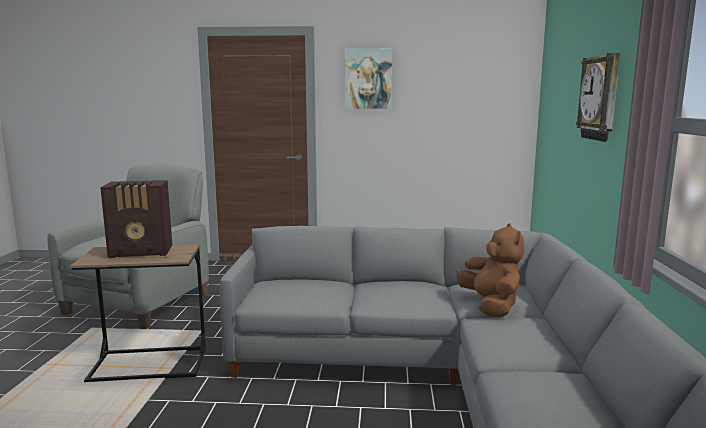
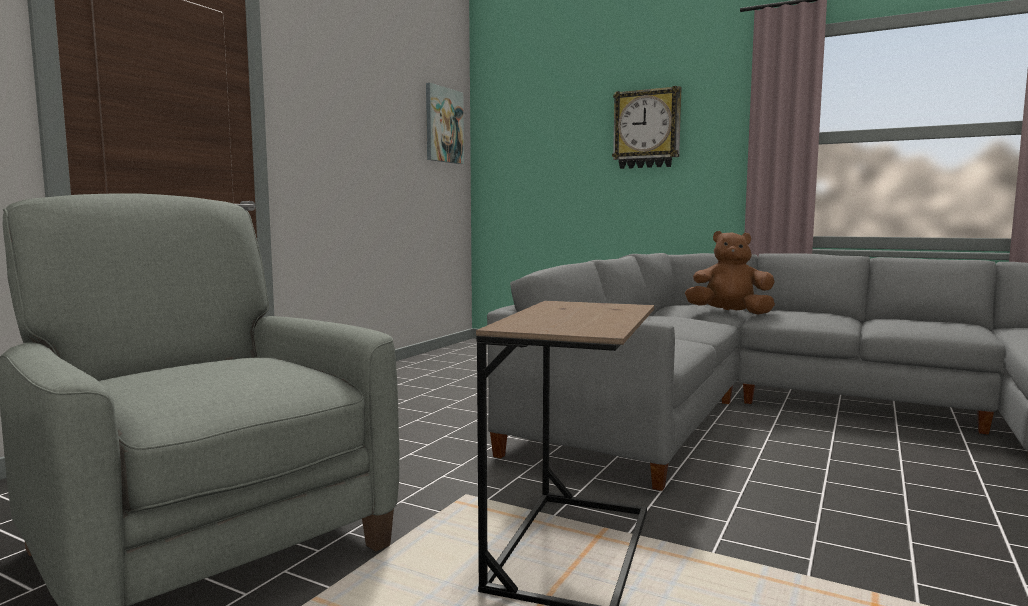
camera: 65 degrees left, 5 degrees down
(142, 252) = (568, 314): radio -> none
(368, 79) = (330, 83): picture -> picture (443, 125)

